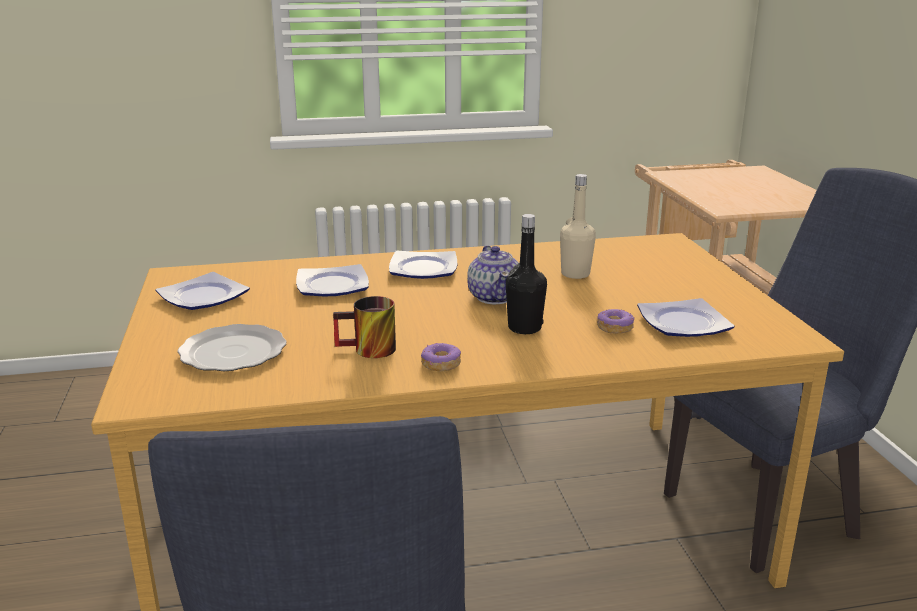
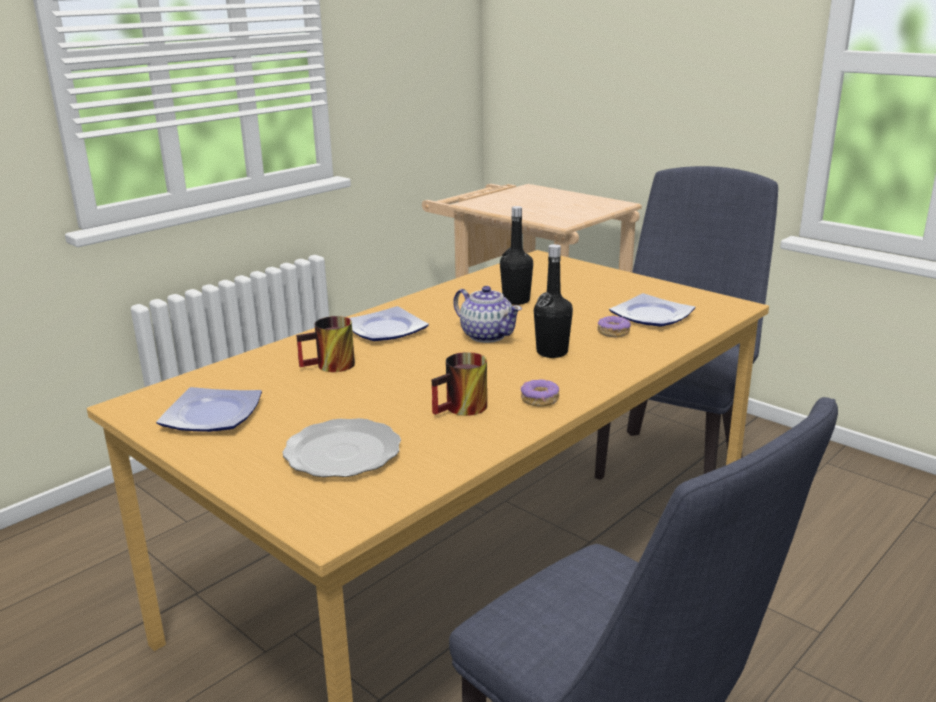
camera: 35 degrees left, 0 degrees up
(334, 286) = (330, 367): plate -> mug
(575, 274) = (516, 300): beige bottle -> black bottle

